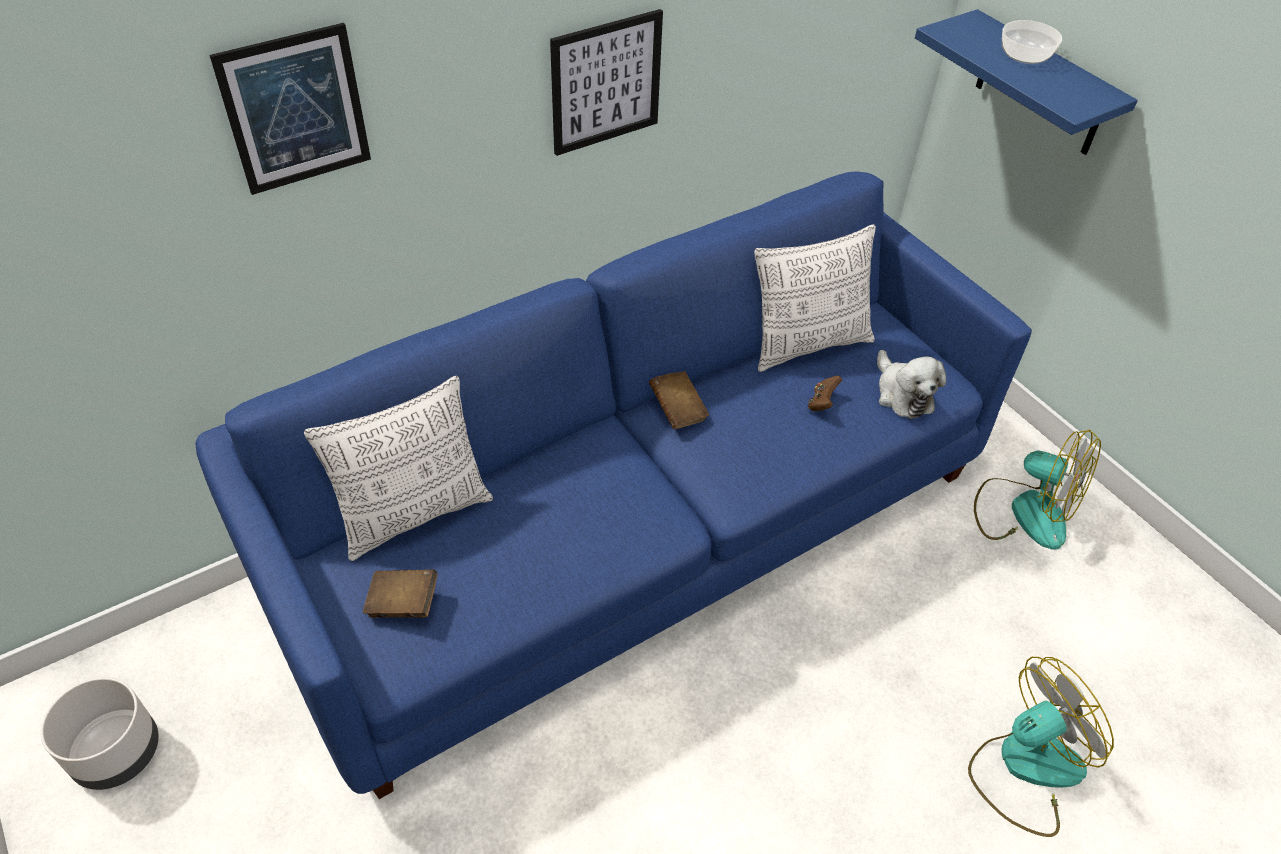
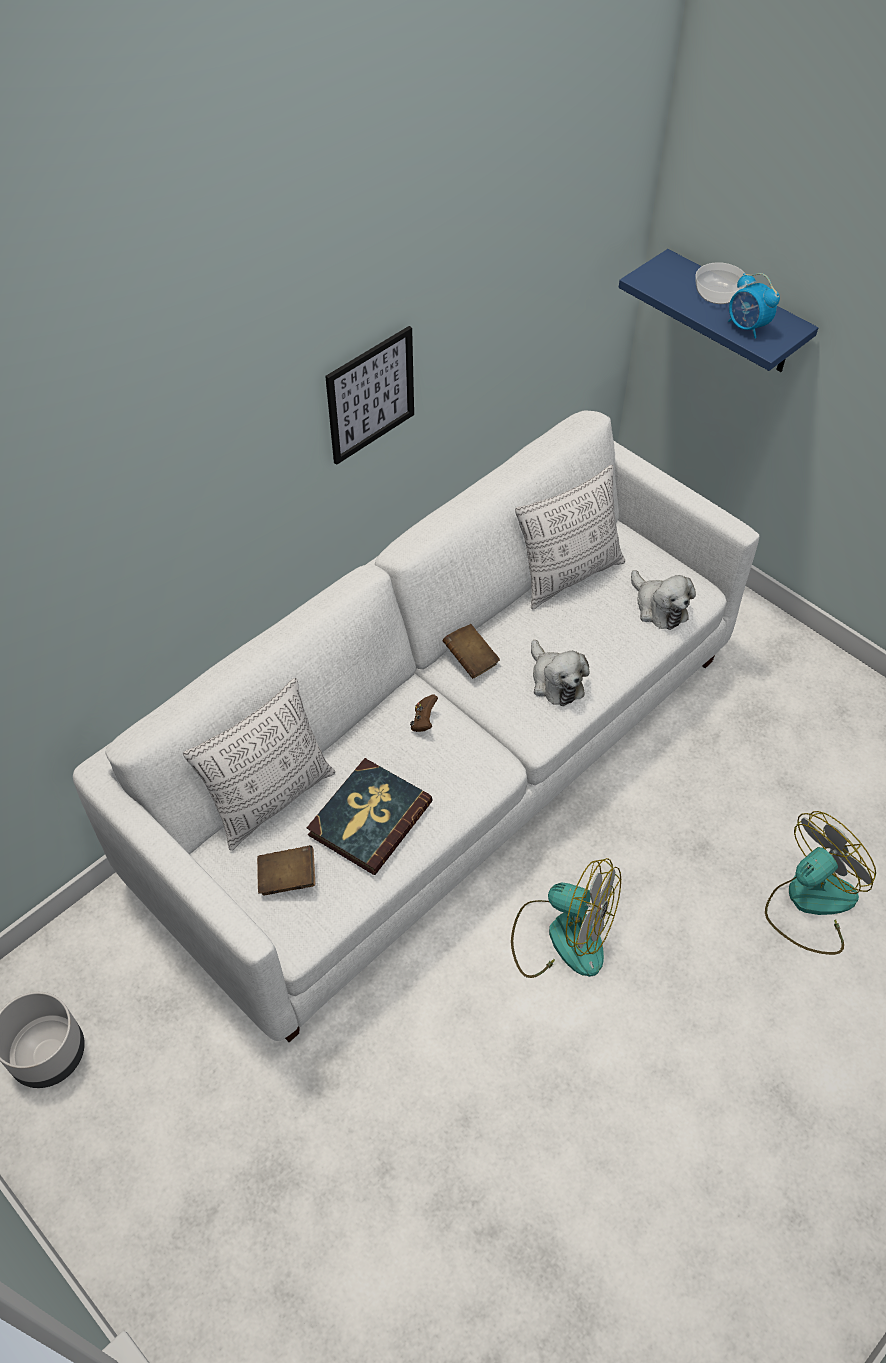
camera: 10 degrees left, 5 degrees up
(295, 110) = (137, 490): picture -> none
(515, 556) = (369, 818): none -> book
(635, 527) = (442, 763): blue sofa -> white sofa
(766, 449) = (555, 681): none -> plush toy
(822, 403) = (592, 629): brown game controller -> brown game controller (423, 721)
(1024, 511) = (773, 682): fan -> fan (562, 936)
(1053, 88) = (747, 327): none -> alarm clock

